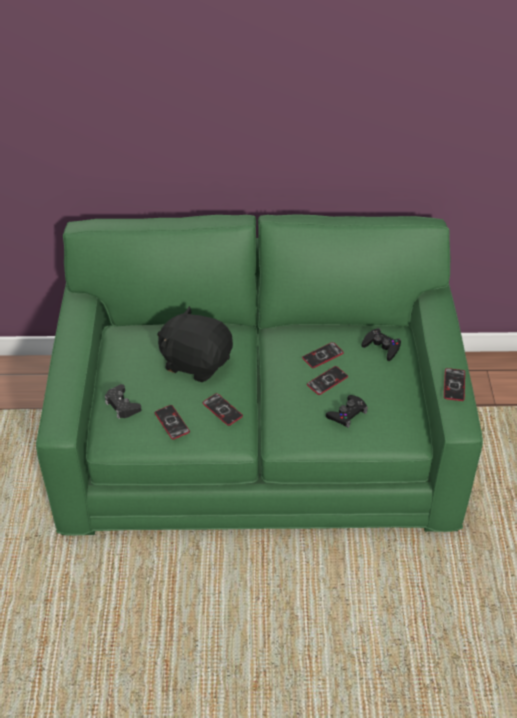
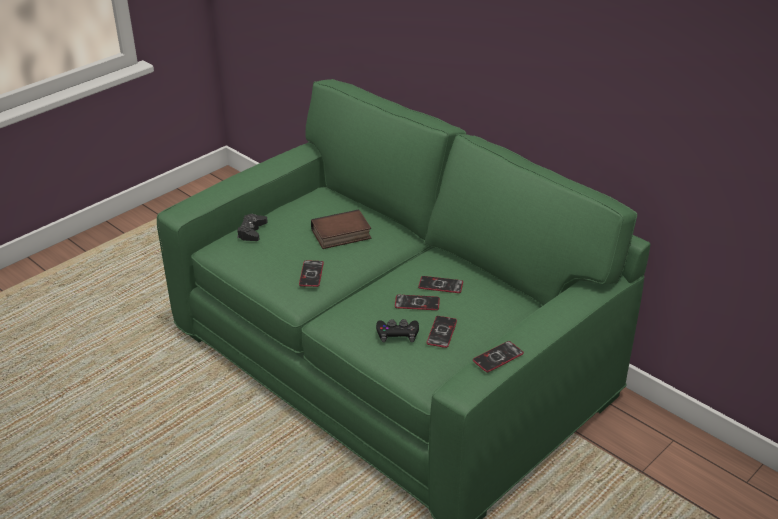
camera: 45 degrees right, 10 degrees down
(172, 422) = (266, 261): phone -> phone (441, 332)
(196, 362) = (341, 235): black plush toy -> book
(381, 347) = (499, 308): black game controller -> none

